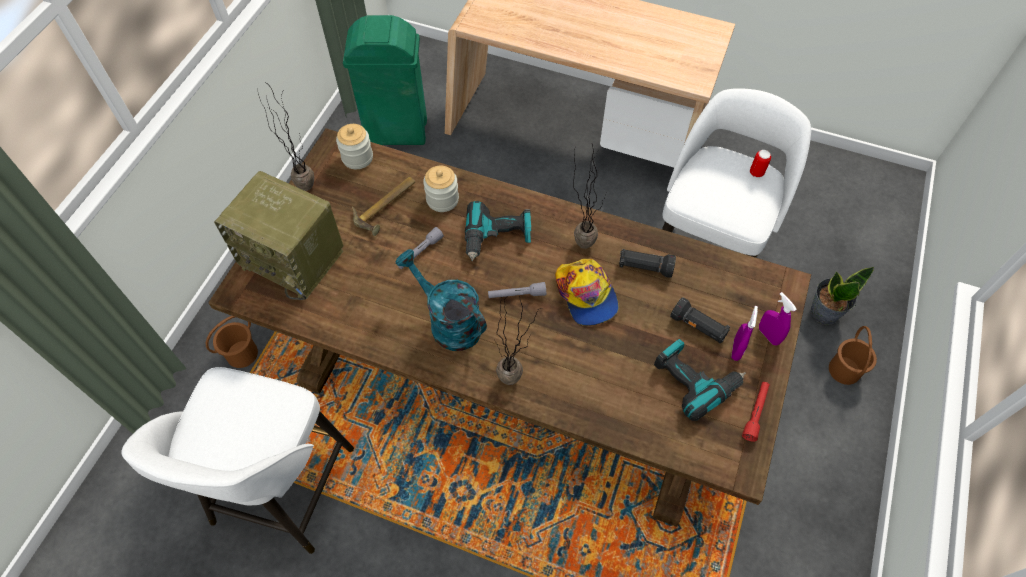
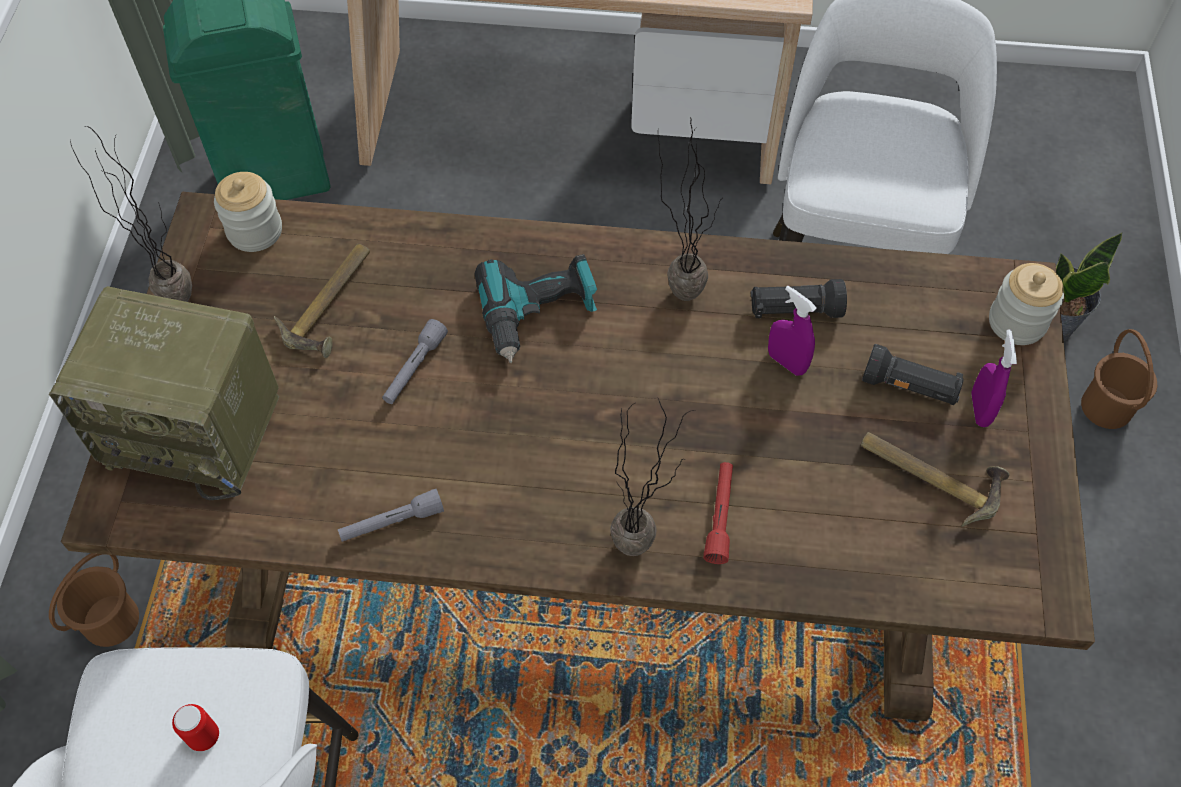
camera: 15 degrees left, 0 degrees up
(442, 199) = (425, 271): jar -> jar (1017, 322)
(448, 322) = (499, 475): turquoise watering can -> none
(516, 295) = (600, 403): grey flashlight -> grey flashlight (391, 523)
(586, 295) = (715, 377): cap -> none
(694, 379) = (930, 473): power drill -> hammer
(755, 413) = (1041, 503): red flashlight -> red flashlight (720, 516)
(756, 173) = (916, 120): can -> can (204, 736)
(768, 335) = (1021, 375): purple spray bottle -> purple spray bottle (786, 362)

